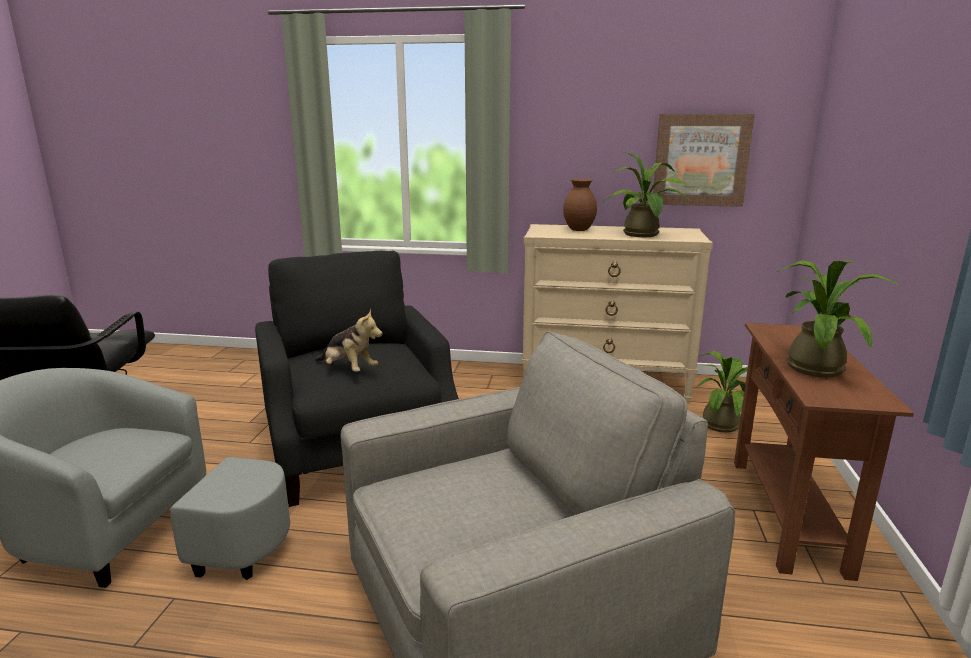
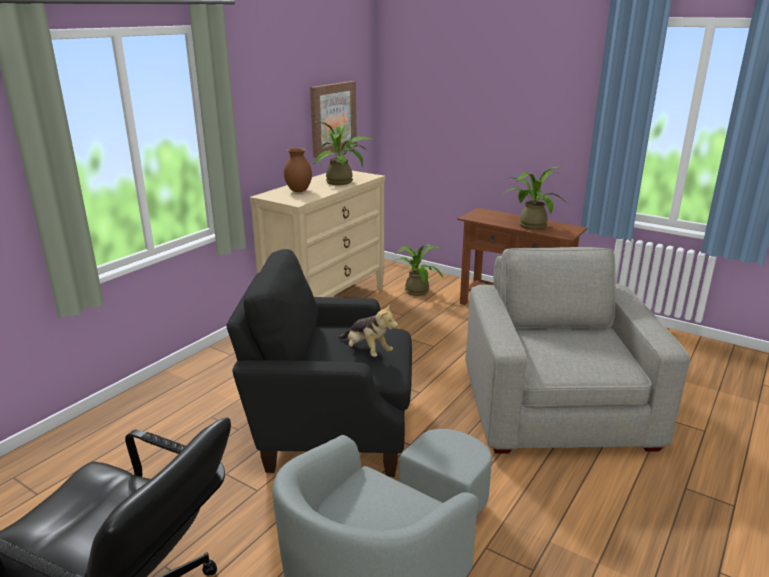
camera: 65 degrees left, 5 degrees up
(348, 370) = (367, 351): plush toy -> plush toy turned 75 degrees clockwise

